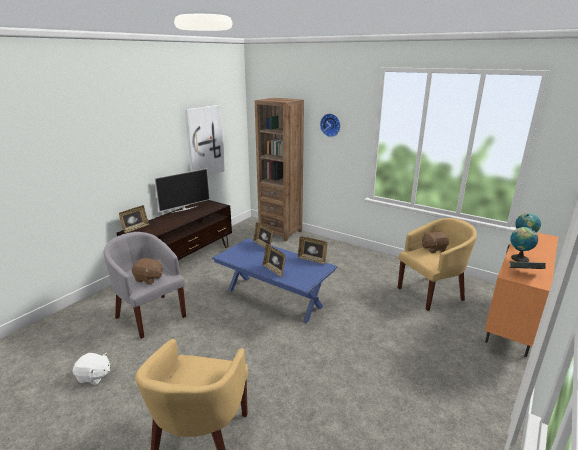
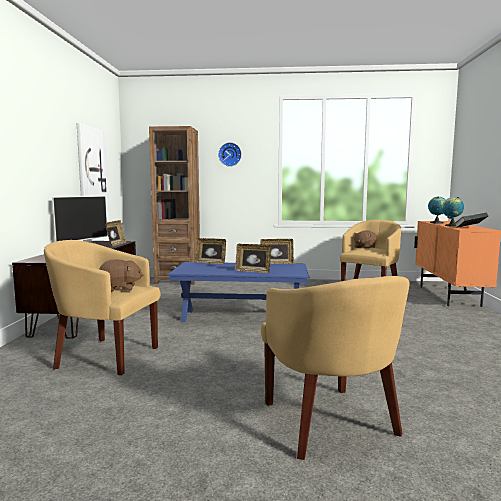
camera: 30 degrees left, 15 degrees down
(94, 376) = (97, 422): white plush toy -> none
(135, 228) = (37, 258): picture frame -> picture frame (116, 244)
(150, 315) = (105, 356): grey armchair -> yellow armchair

